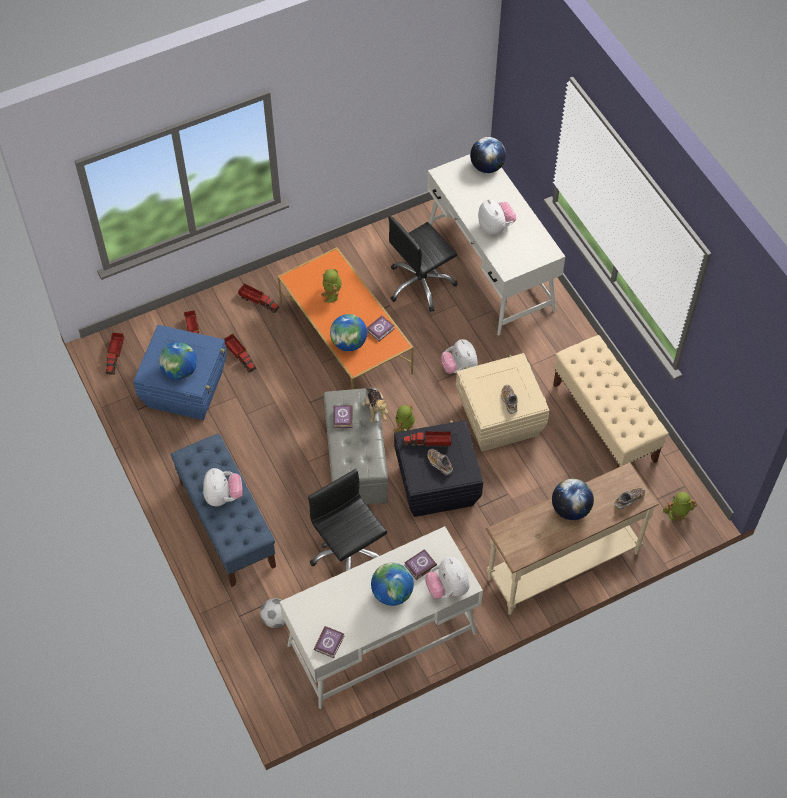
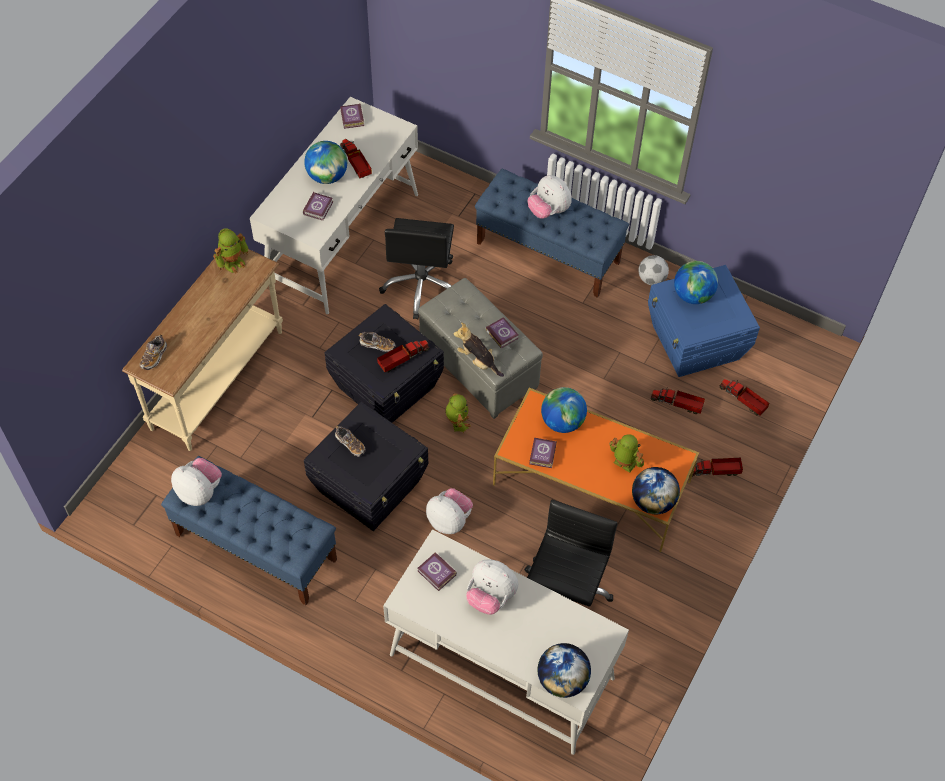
camera: 145 degrees right, 0 degrees up
(115, 356) = (792, 336): toy truck -> toy truck (355, 163)
(276, 619) = (443, 206): football -> football (651, 279)
(349, 554) = (422, 286): black office chair -> black office chair turned 75 degrees clockwise
(447, 588) = (281, 203): plush toy -> plush toy (200, 491)
(498, 419) = (370, 486): beige storage box -> black storage box
(519, 255) = (437, 574): none -> book
(570, 509) = (207, 318): globe -> globe (652, 501)
(604, 423) = (255, 547): beige bench -> blue bench
(677, 515) = (127, 489): toy robot -> toy robot (233, 262)

